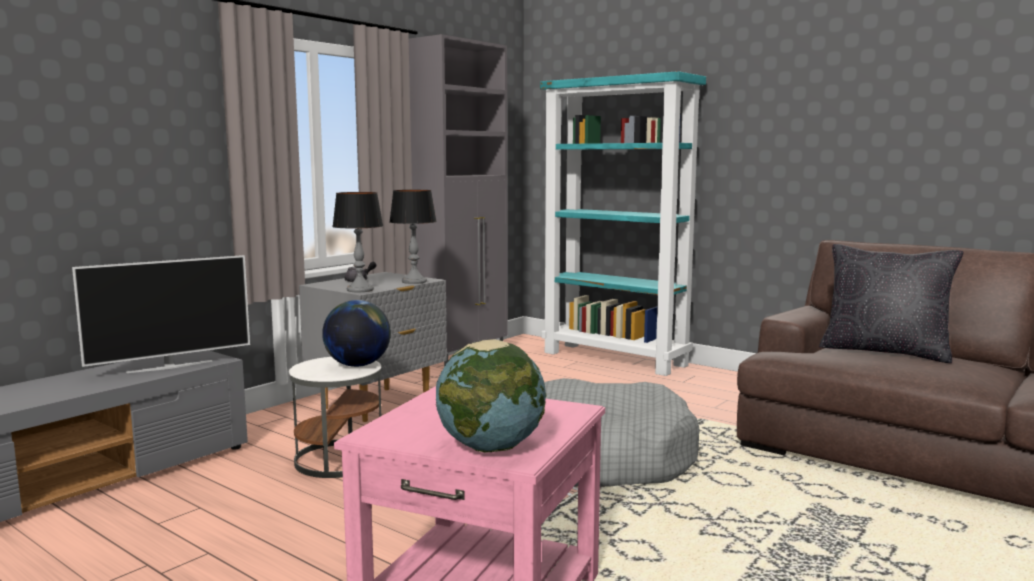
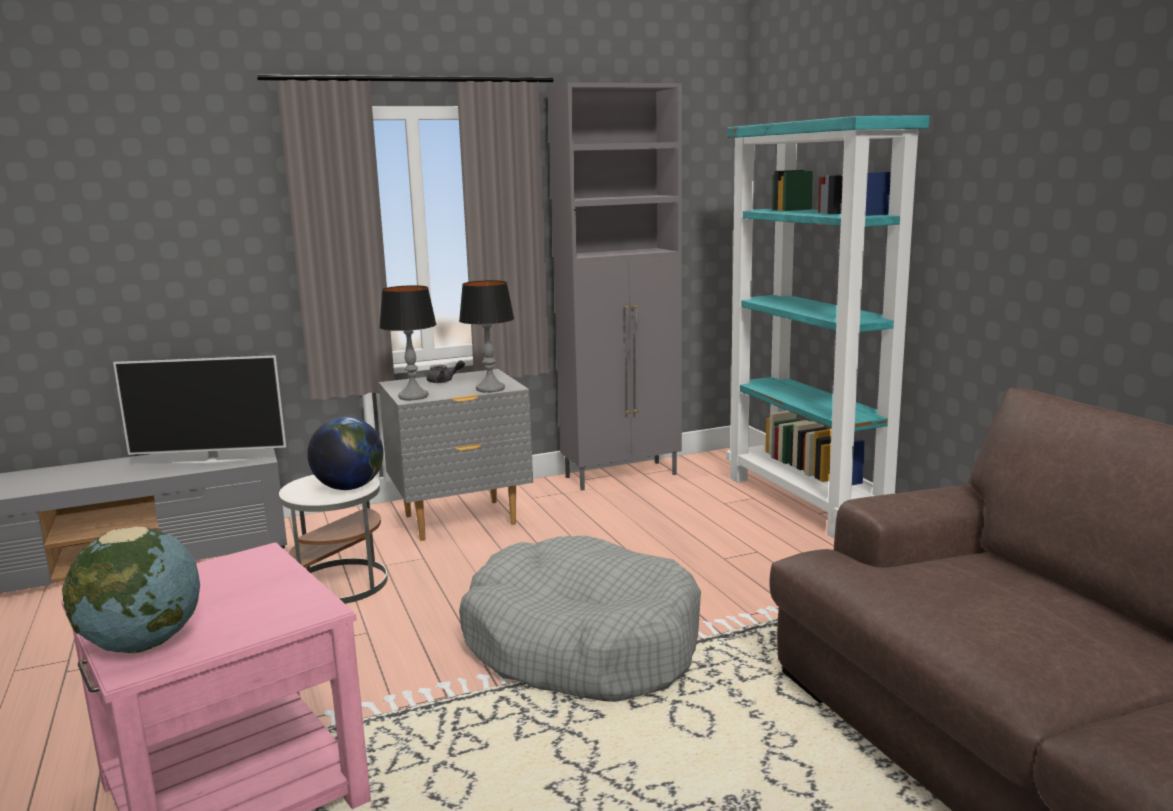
camera: 30 degrees right, 5 degrees up
(884, 351) = (986, 588): black pillow -> none

